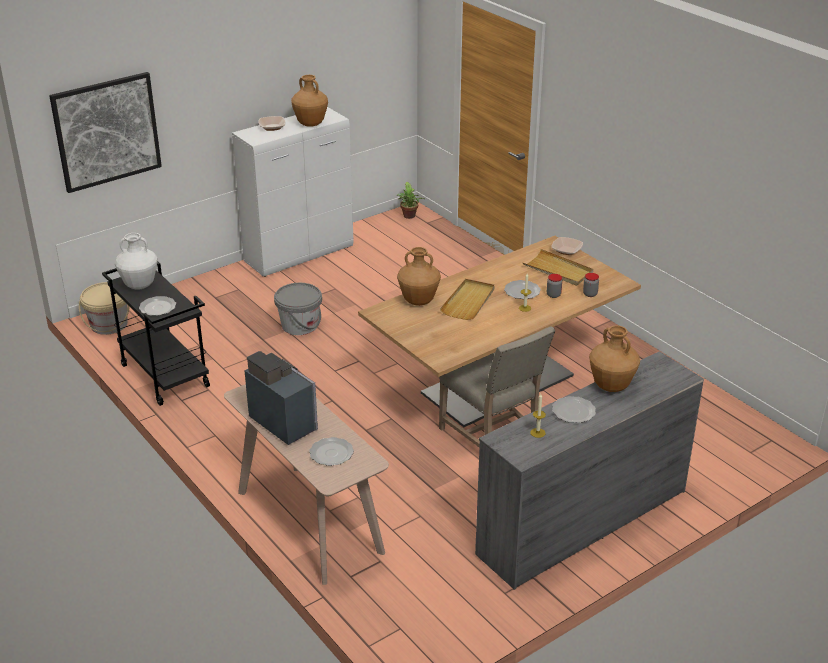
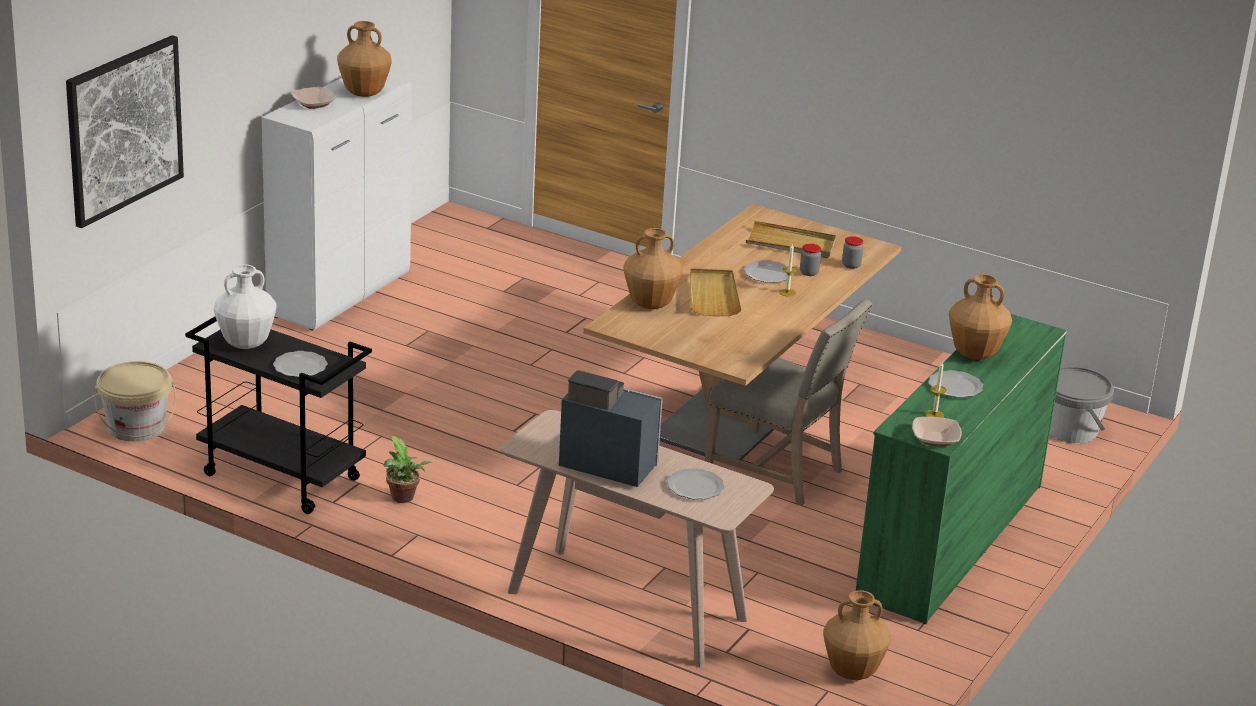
camera: 25 degrees left, 5 degrees down
(300, 325) = (418, 384): grey bucket -> grey bucket (1070, 430)
(409, 216) = (455, 223): potted plant -> potted plant (404, 499)
(429, 617) = (851, 672): none -> brown vase
(566, 250) = (782, 219): bowl -> bowl (935, 439)
(581, 522) = (949, 540): grey dresser -> green dresser

